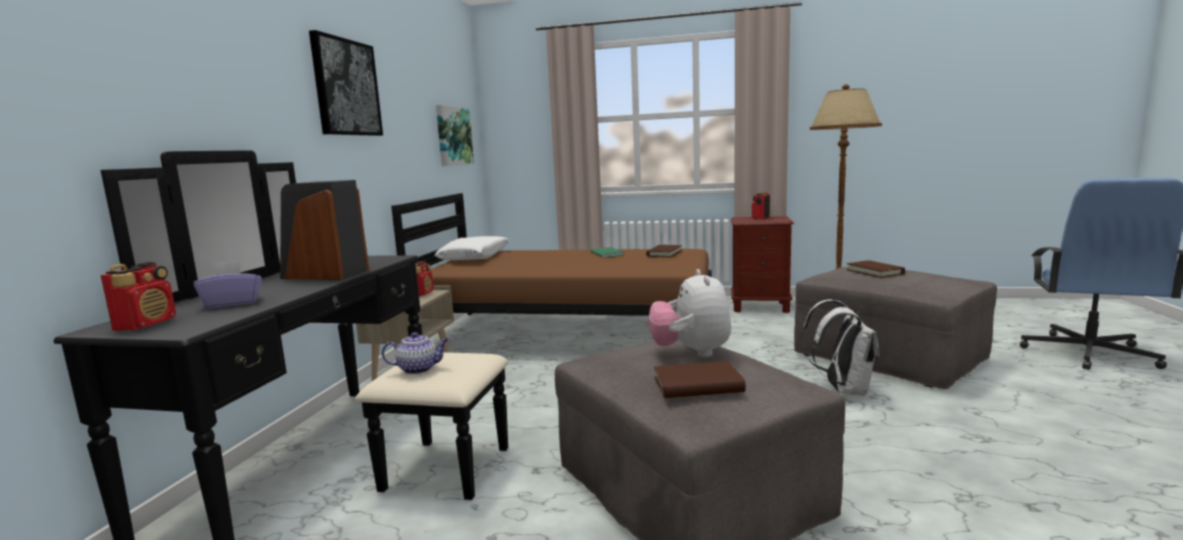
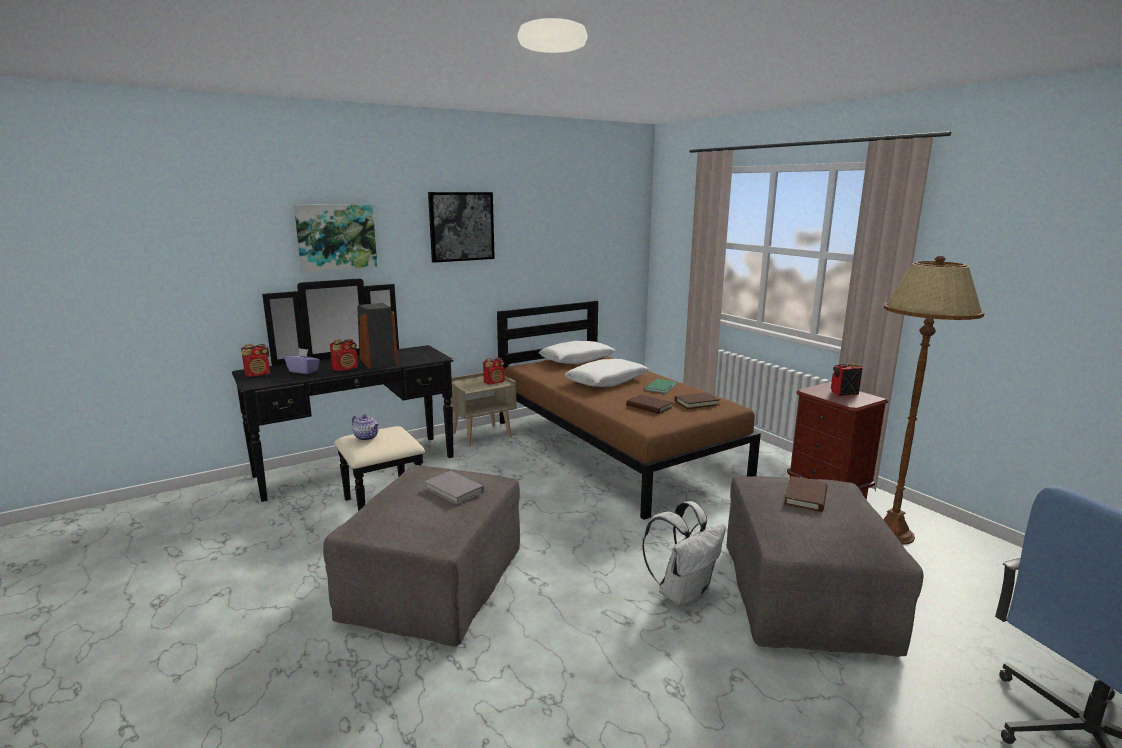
camera: 45 degrees right, 5 degrees up
(301, 287) = (346, 368): none -> radio
(453, 136) = (599, 250): picture -> picture (336, 237)
(553, 260) = (607, 381): none -> white pillow
(691, 352) = (454, 490): plush toy -> grey book
(698, 385) = (396, 509): brown book -> brown book (649, 407)

